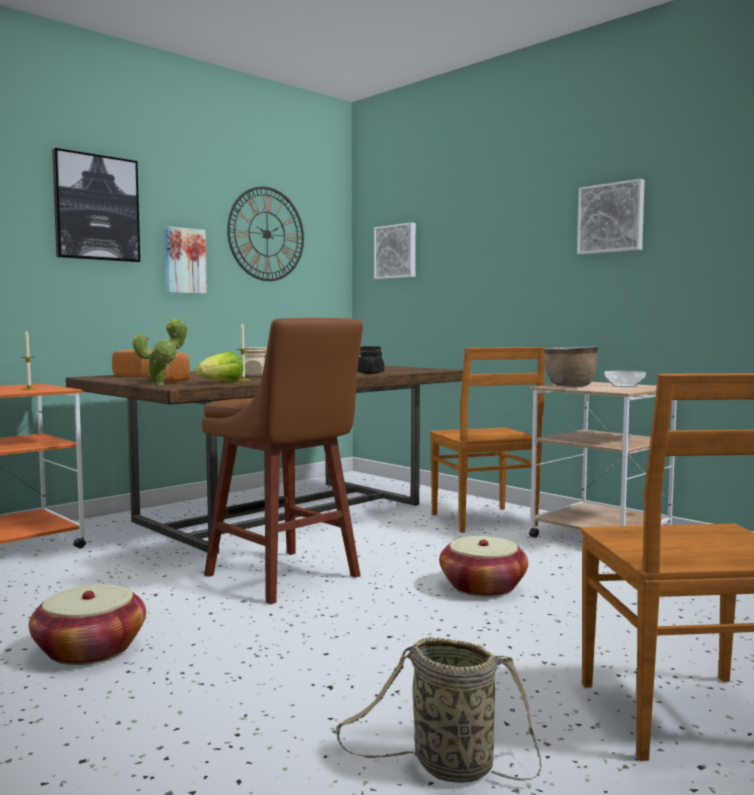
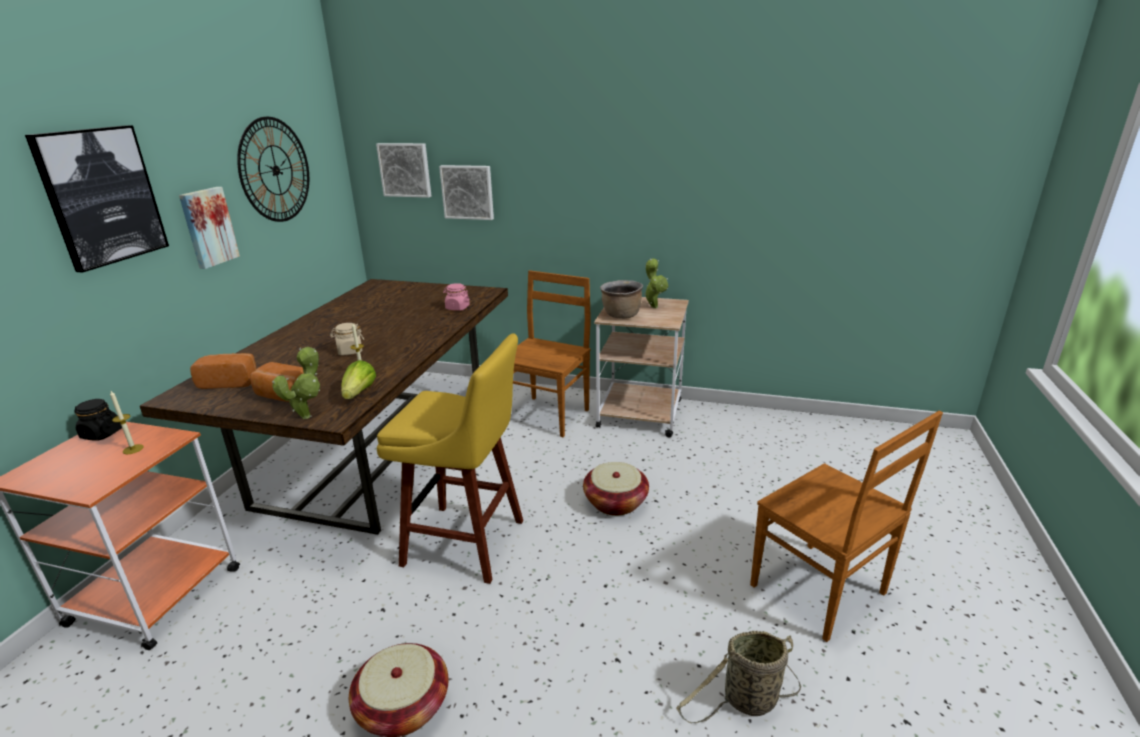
camera: 30 degrees left, 20 degrees up
(284, 577) = (467, 543): brown stool -> yellow stool
(369, 373) = (441, 318): black jar -> black jar (101, 434)
(396, 371) = (457, 308): none -> pink jar
(484, 521) = (548, 415): brown chair -> brown chair turned 105 degrees counterclockwise
(611, 218) = (631, 163): picture -> picture (468, 192)
(623, 386) = (654, 306): bowl -> potted plant

